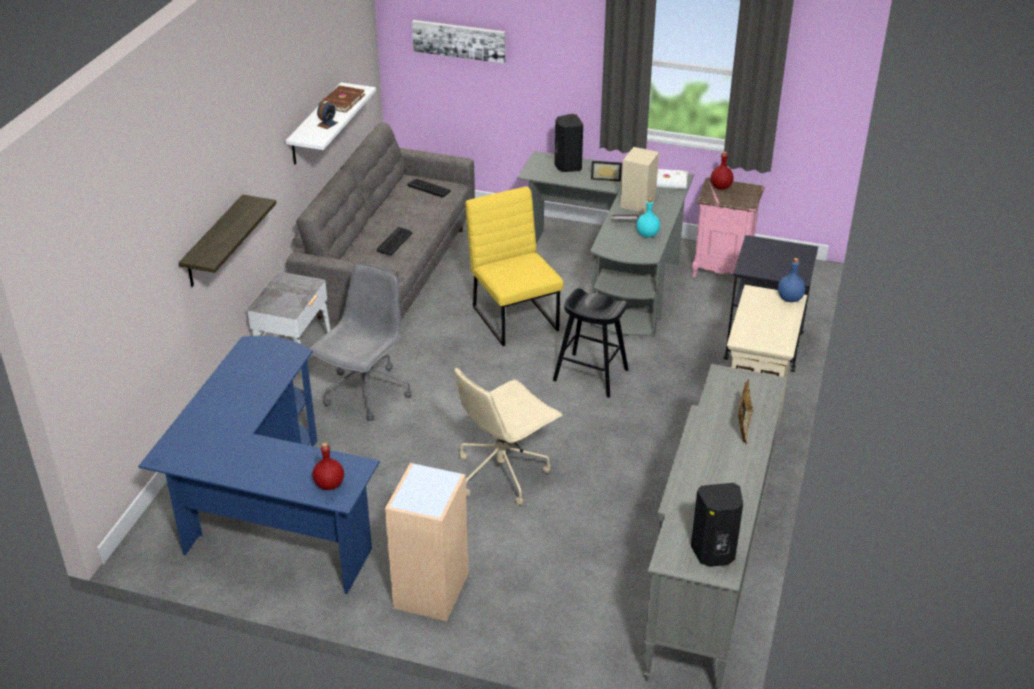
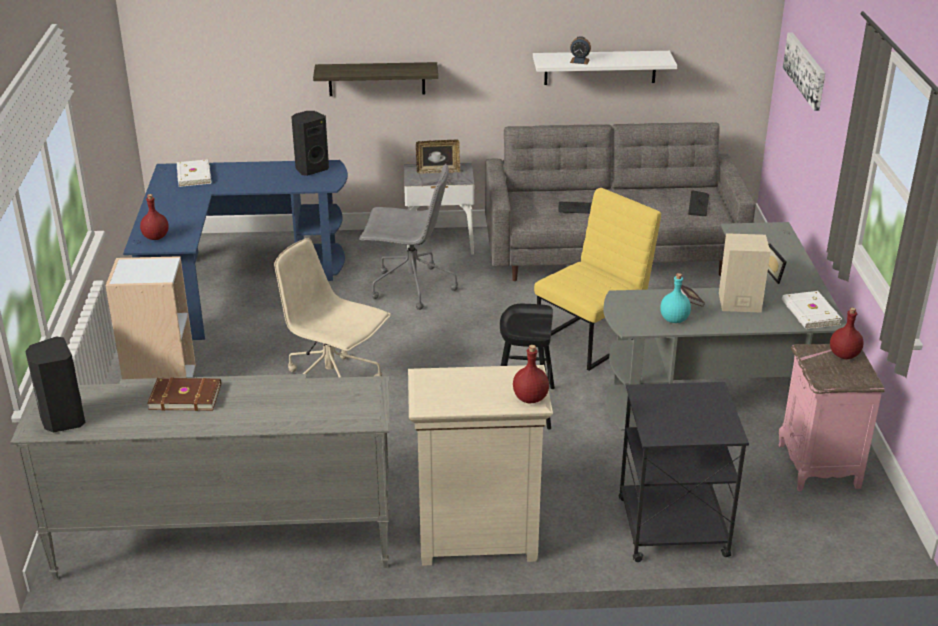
camera: 70 degrees right, 5 degrees down
(196, 439) = (195, 175): none -> white book
(341, 101) = (630, 57): brown book -> brown book (185, 396)
(567, 166) = (775, 246): black speaker -> black speaker (311, 169)
(743, 427) = (277, 412): picture frame -> picture frame (438, 171)
(790, 298) = (531, 398): blue bottle -> red bottle

